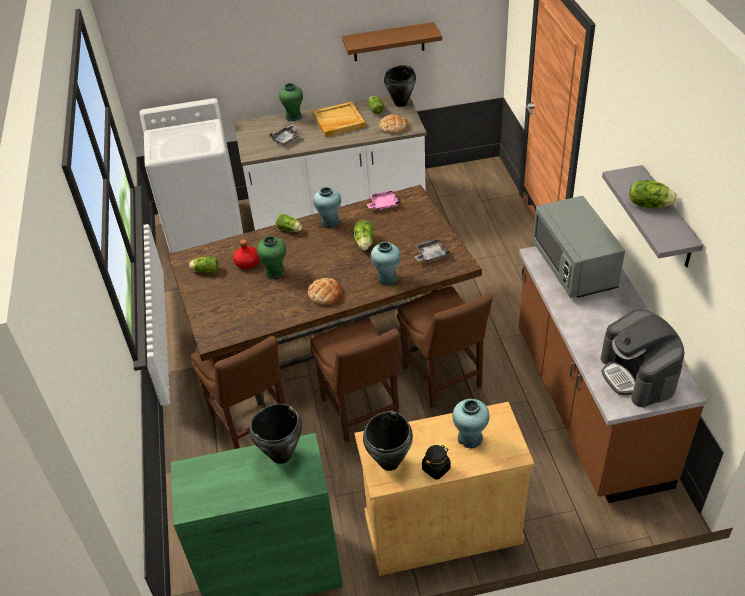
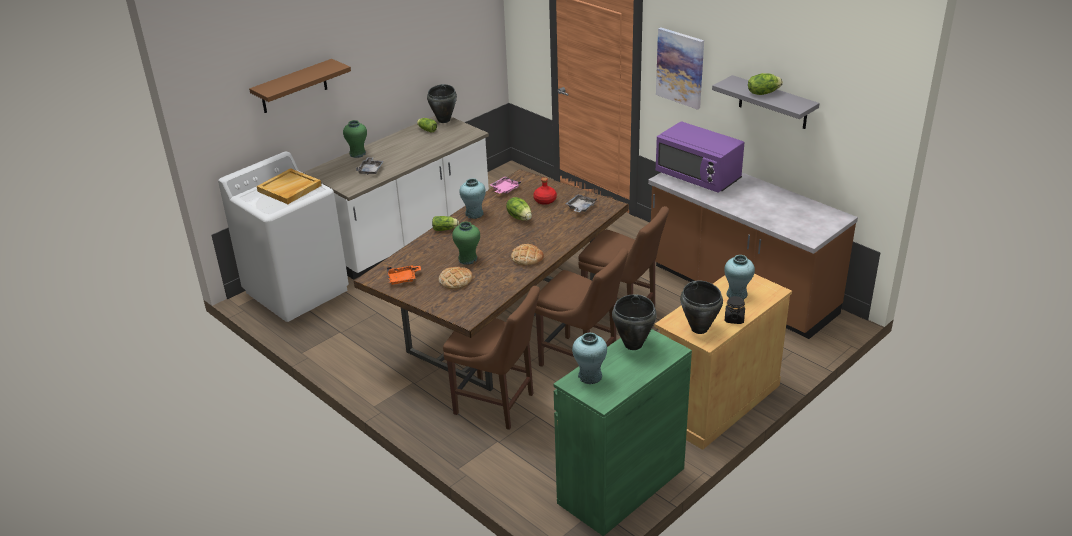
camera: 35 degrees left, 10 degrees down
(204, 270) = (403, 279): lettuce -> orange tray
(247, 263) = (435, 261): red bottle -> red bottle (545, 200)
(338, 121) = (404, 146): beige tray -> beige tray (289, 189)
(387, 278) = (564, 232): turquoise vase -> turquoise vase (590, 376)
(388, 42) = (422, 66): brown shelf -> brown shelf (293, 86)
(393, 127) = (456, 137): bread -> bread (455, 281)
(574, 267) = (698, 177): grey microwave -> purple microwave
(607, 131) = (680, 67): none -> picture
(637, 375) = (804, 219): coffee machine -> none

